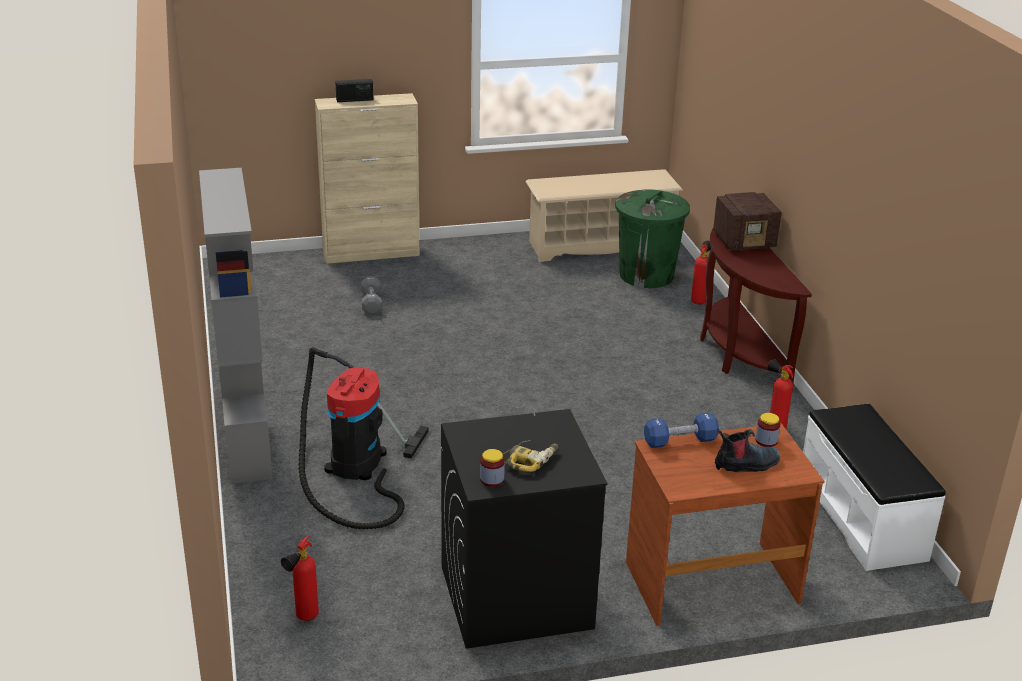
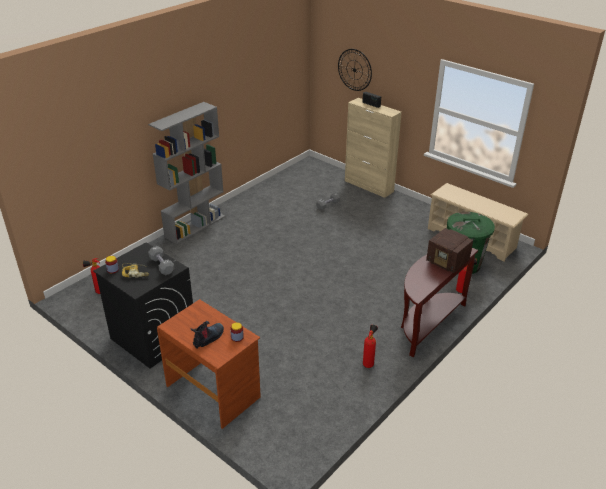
camera: 55 degrees right, 5 degrees up
(295, 50) = (354, 70): none -> wall clock
(355, 467) = (203, 258): vacuum cleaner -> none
(536, 429) = (162, 265): none -> grey dumbbell
(680, 441) = (211, 311): blue dumbbell -> none
(746, 465) = (208, 338): boot -> boot turned 90 degrees counterclockwise
(862, 517) = (319, 426): white bench -> none

